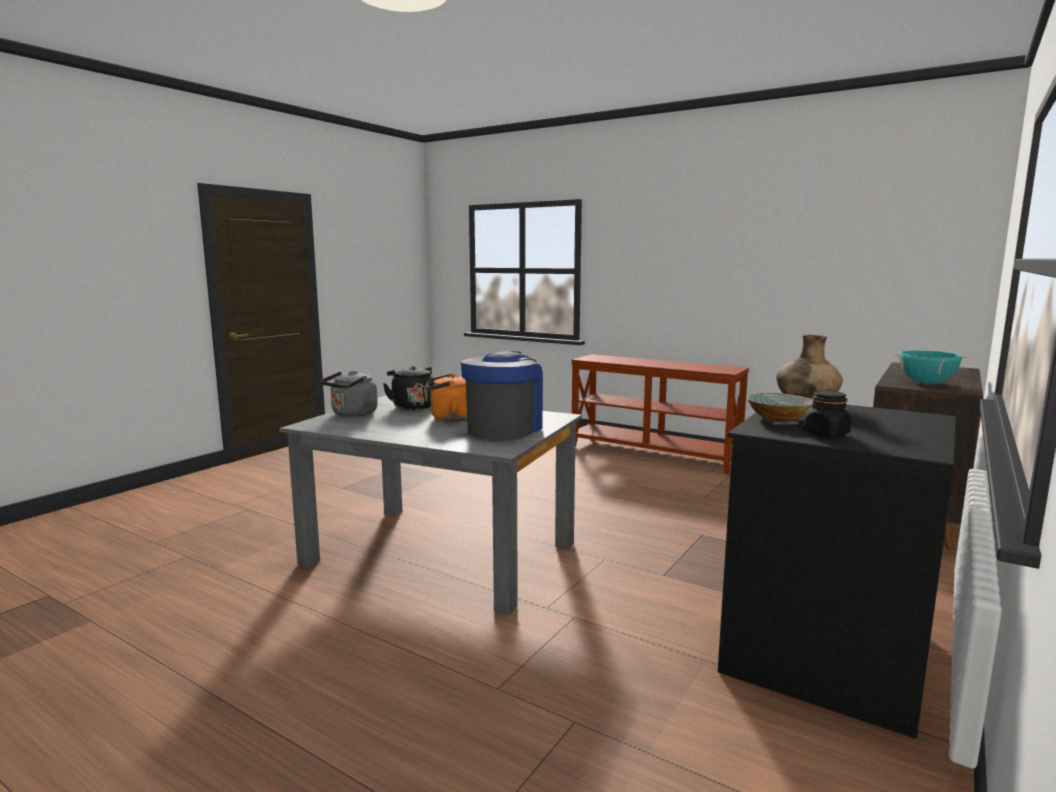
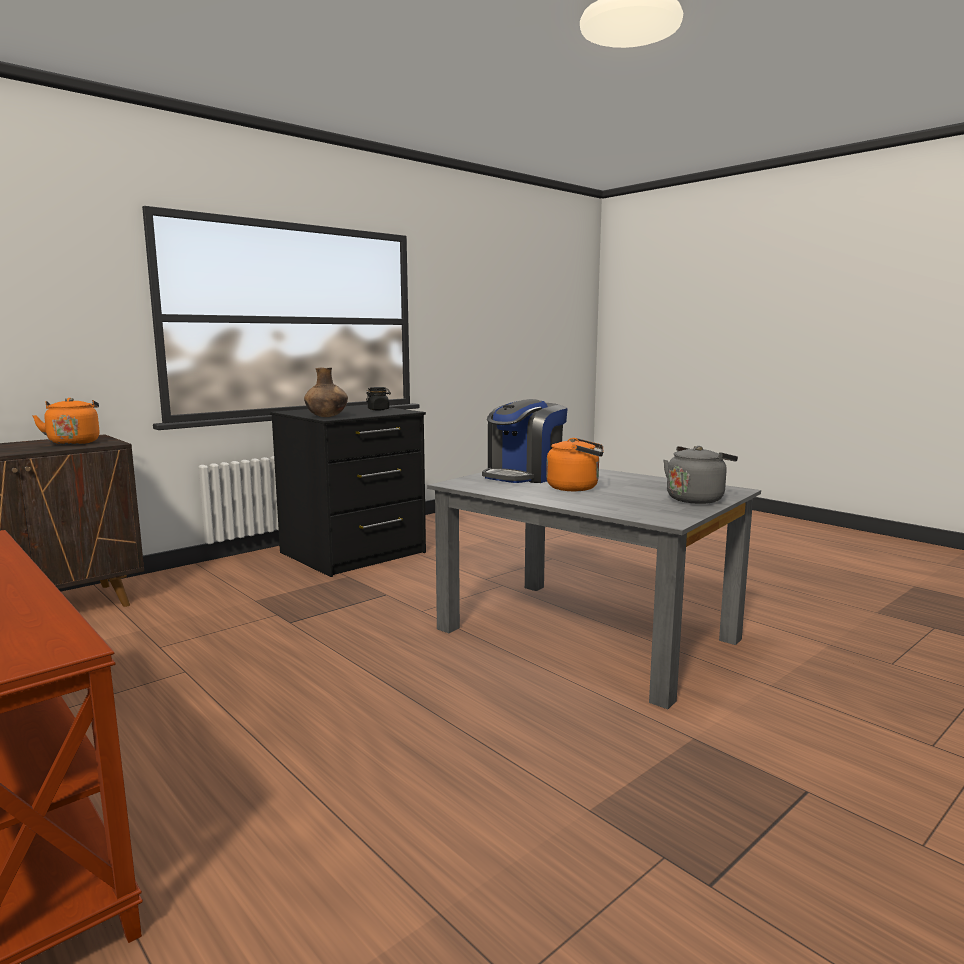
camera: 165 degrees left, 0 degrees up
(412, 406) = (626, 505): black kettle -> none
(779, 419) = (376, 413): bowl -> none
(926, 383) = (74, 442): turquoise cooking pot -> orange kettle

